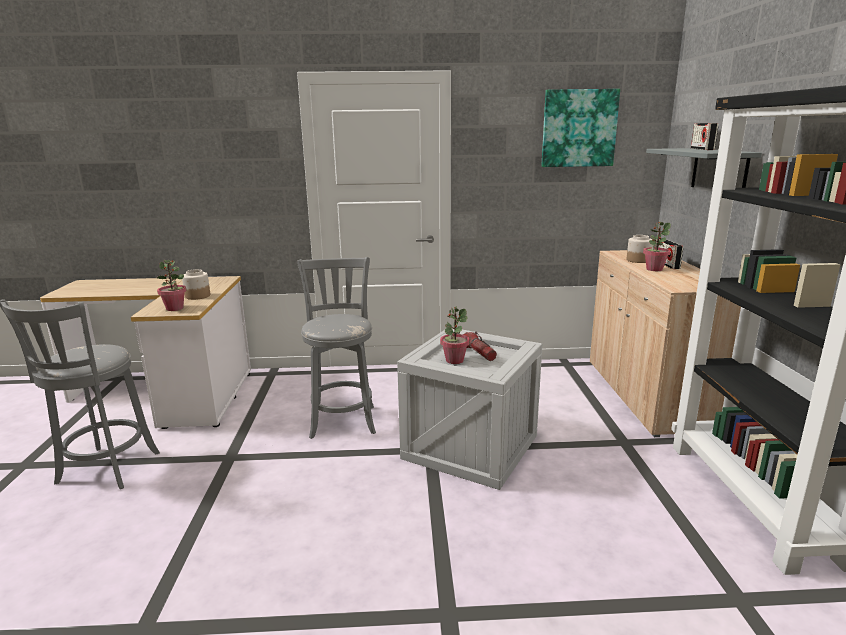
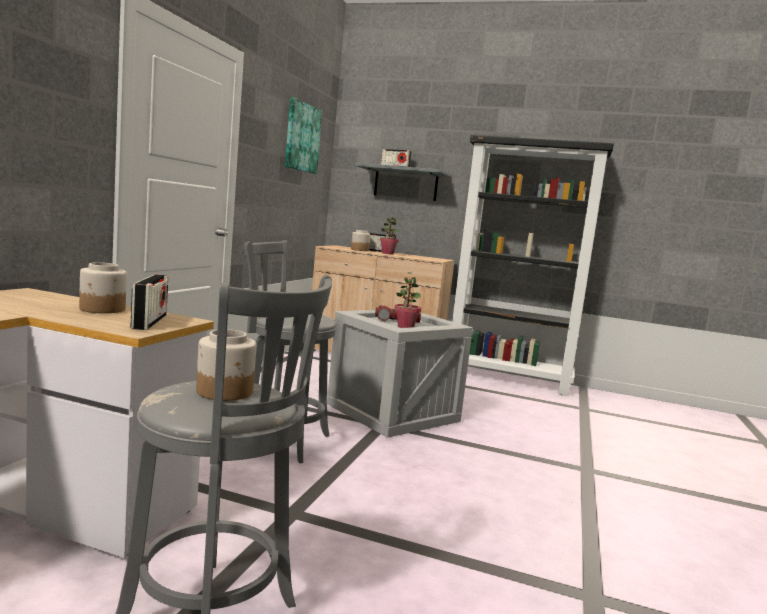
camera: 70 degrees left, 10 degrees down
(87, 354) = (225, 392): none -> jar
(175, 308) = (149, 322): potted plant -> radio

